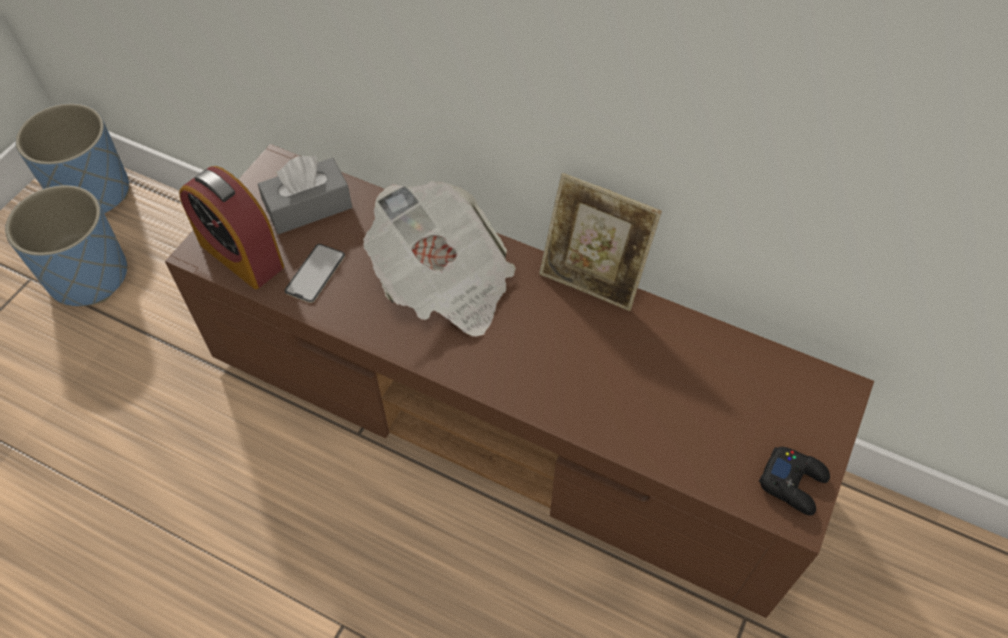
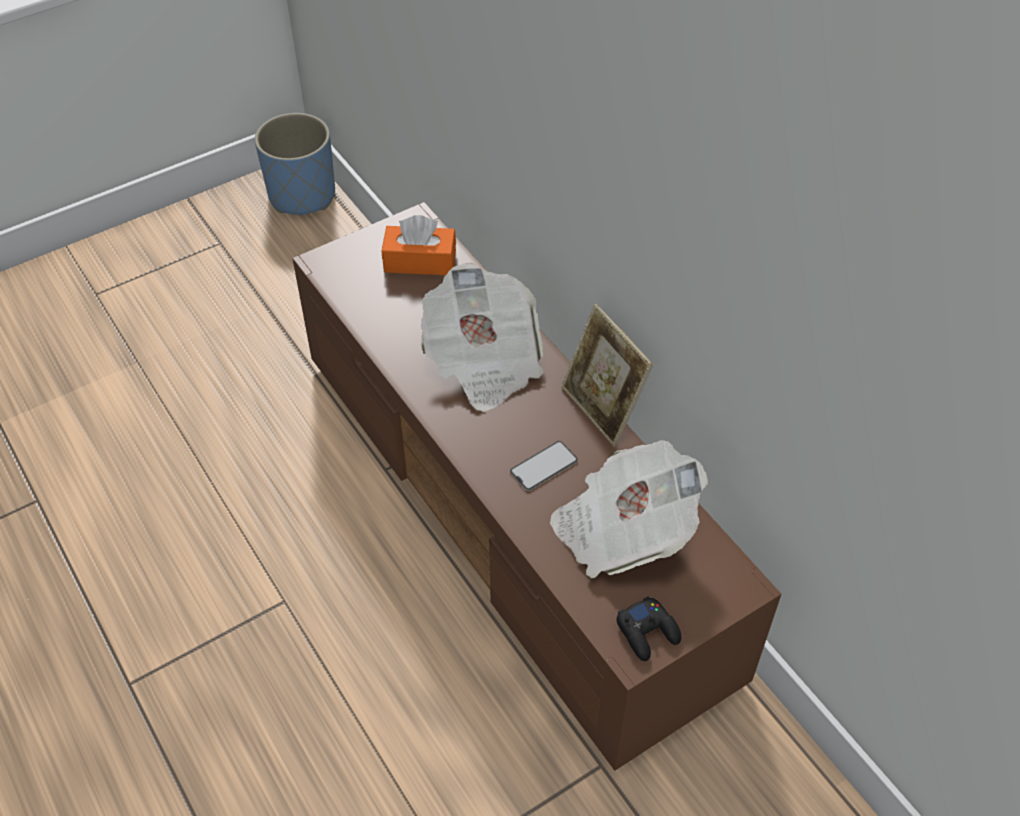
camera: 30 degrees right, 5 degrees down
(88, 276) = (261, 259): blue planter -> none
(241, 255) = (348, 276): alarm clock -> none
(308, 207) = (420, 261): grey tissue box -> orange tissue box
(315, 273) = (391, 312): phone -> phone (543, 466)
(697, 390) = (623, 530): none -> newspaper

